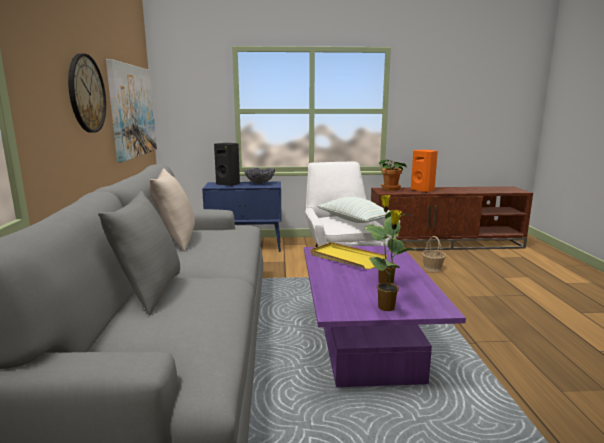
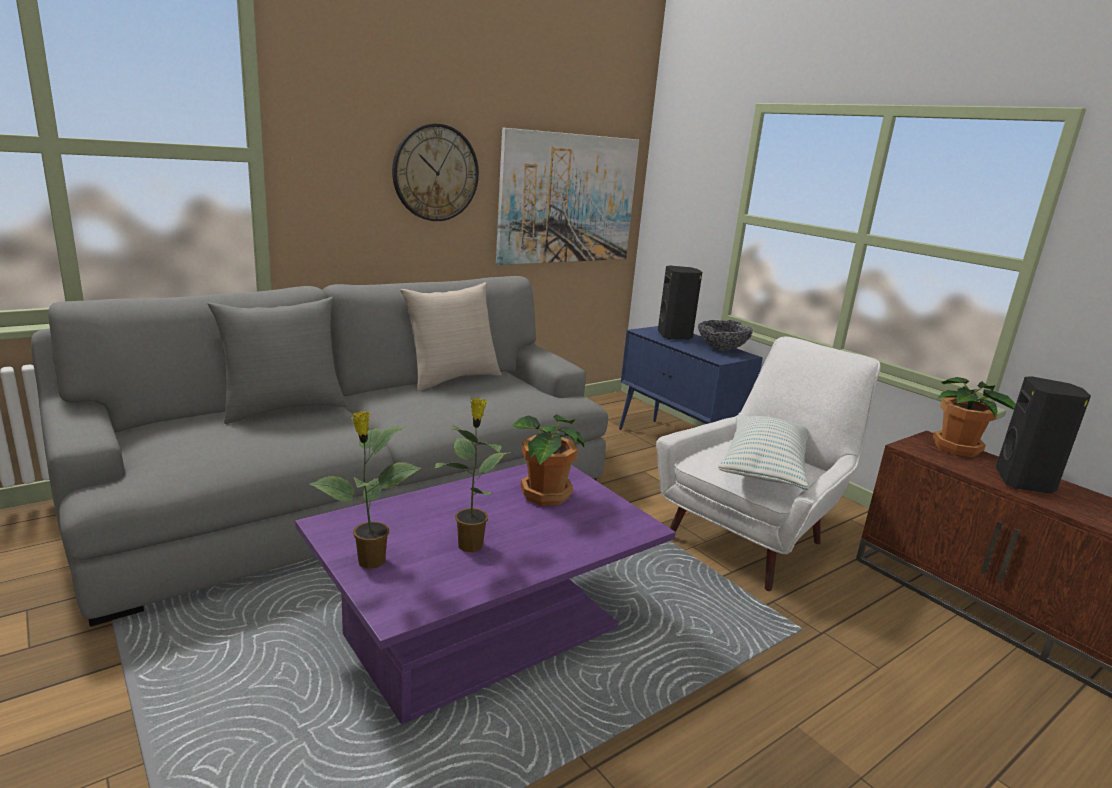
camera: 55 degrees right, 5 degrees up
(346, 258) = (544, 495): yellow tray -> potted plant
(423, 190) = (1025, 482): orange speaker -> black speaker
(432, 268) = (880, 649): basket -> none

